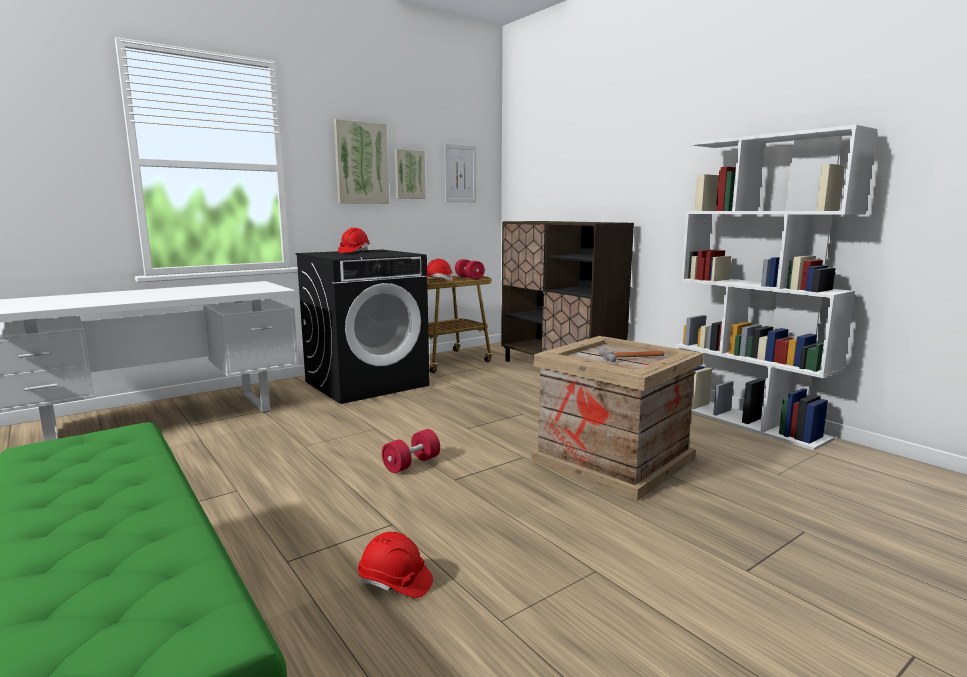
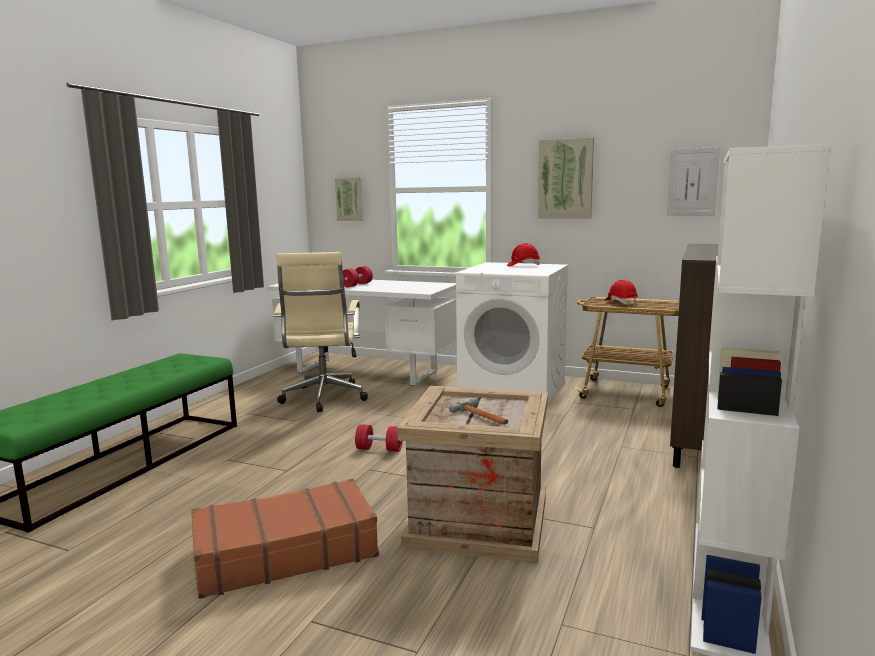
camera: 60 degrees right, 0 degrees up
(198, 460) = (323, 399): none -> beige office chair
(367, 383) = (513, 389): black washing machine -> white washing machine
(395, 582) = (221, 492): red hard hat -> none
(409, 174) = (620, 187): picture -> picture (350, 199)
(469, 277) = (665, 305): red dumbbell -> red dumbbell (356, 285)
(604, 562) = (285, 552): none -> brown suitcase

